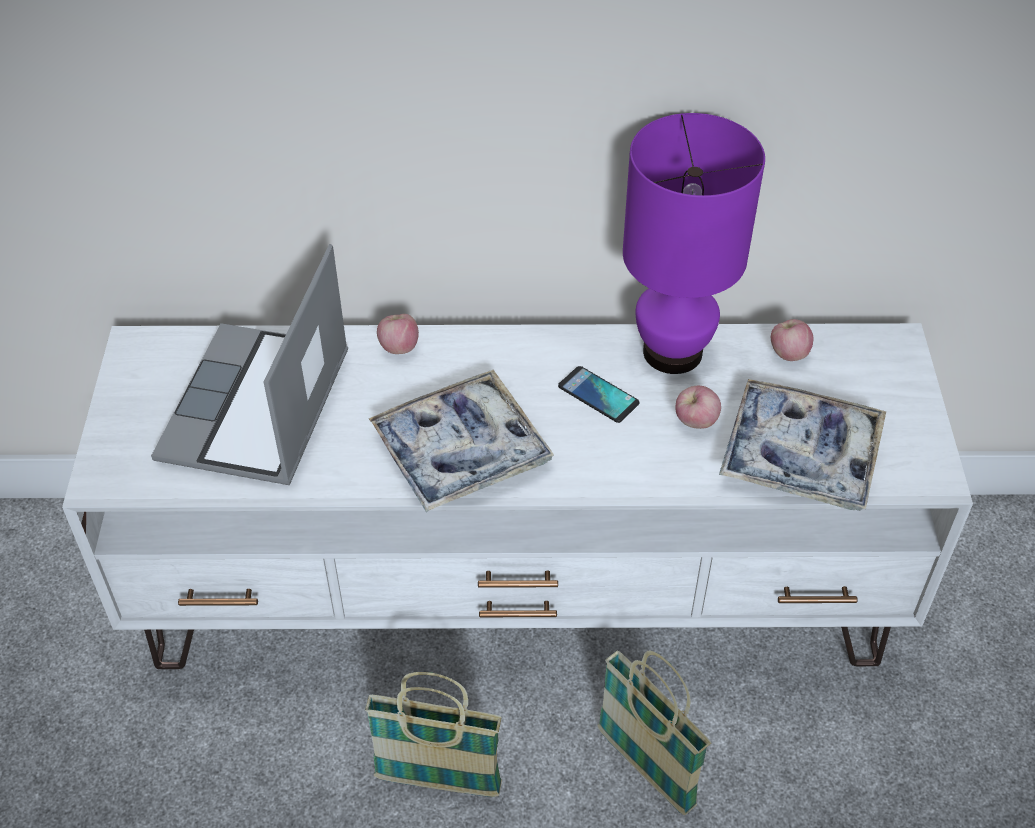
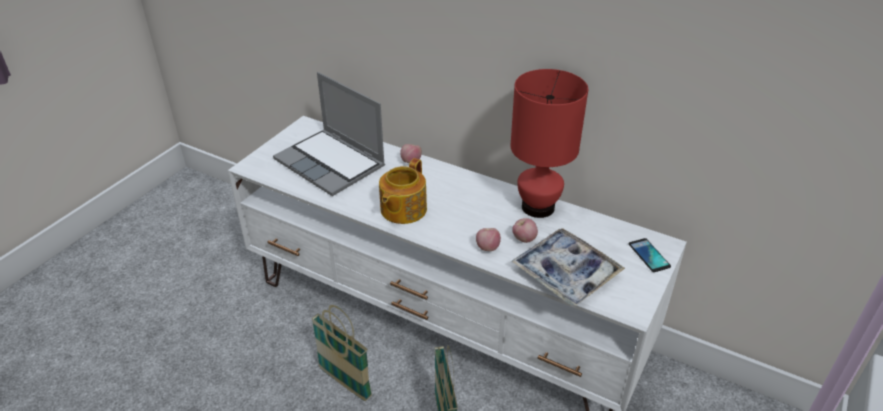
camera: 30 degrees right, 10 degrees down
(258, 410) = (331, 164): laptop -> laptop turned 90 degrees counterclockwise
(461, 451) = (402, 210): tray -> teapot
(598, 395) = (485, 211): phone -> phone (649, 255)
(671, 352) = (537, 207): purple table lamp -> red table lamp
(788, 354) = (598, 228): apple -> apple (487, 248)

